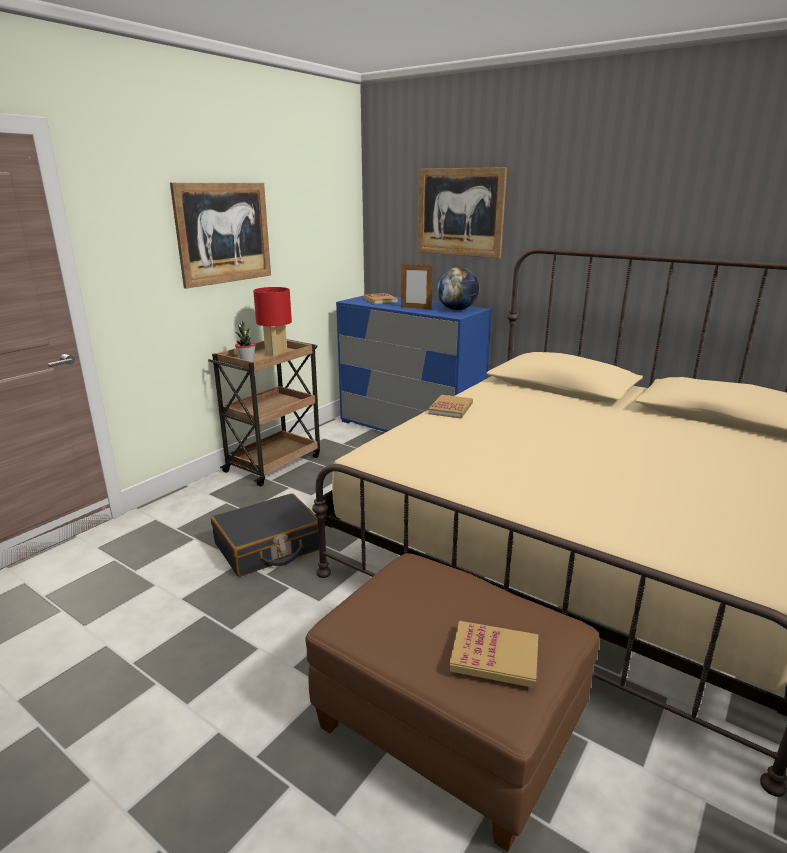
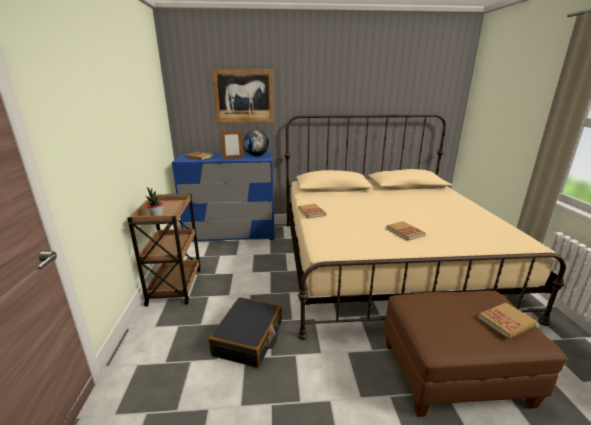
camera: 40 degrees left, 0 degrees up
(224, 233) = (114, 119): picture -> none
(277, 354) = (169, 206): red table lamp -> none
(536, 475) = (405, 232): none -> book

